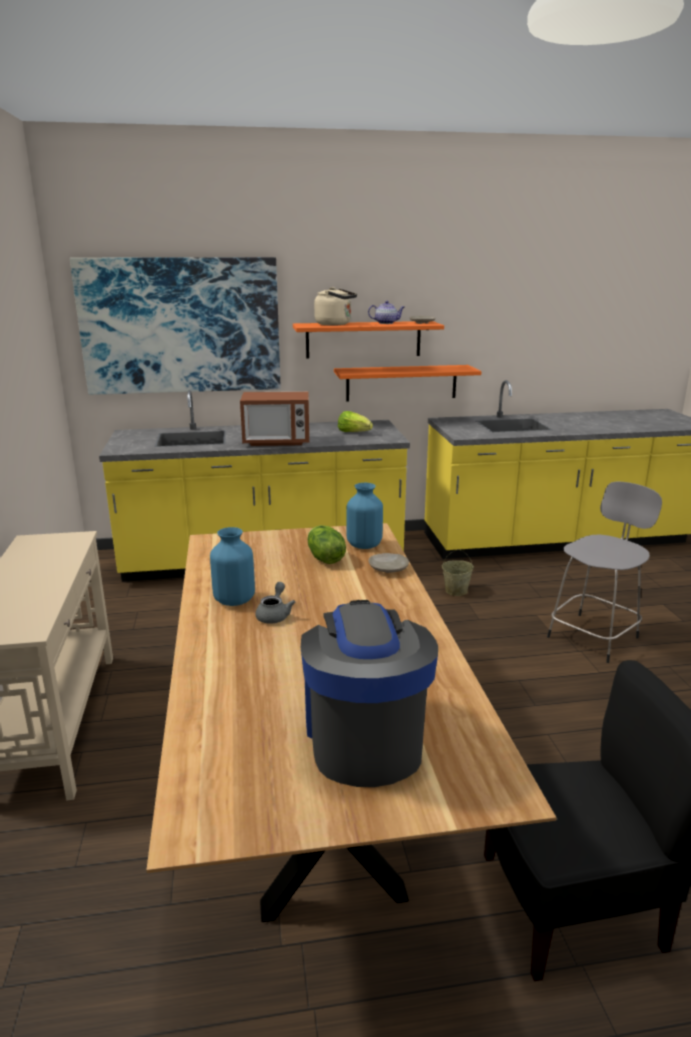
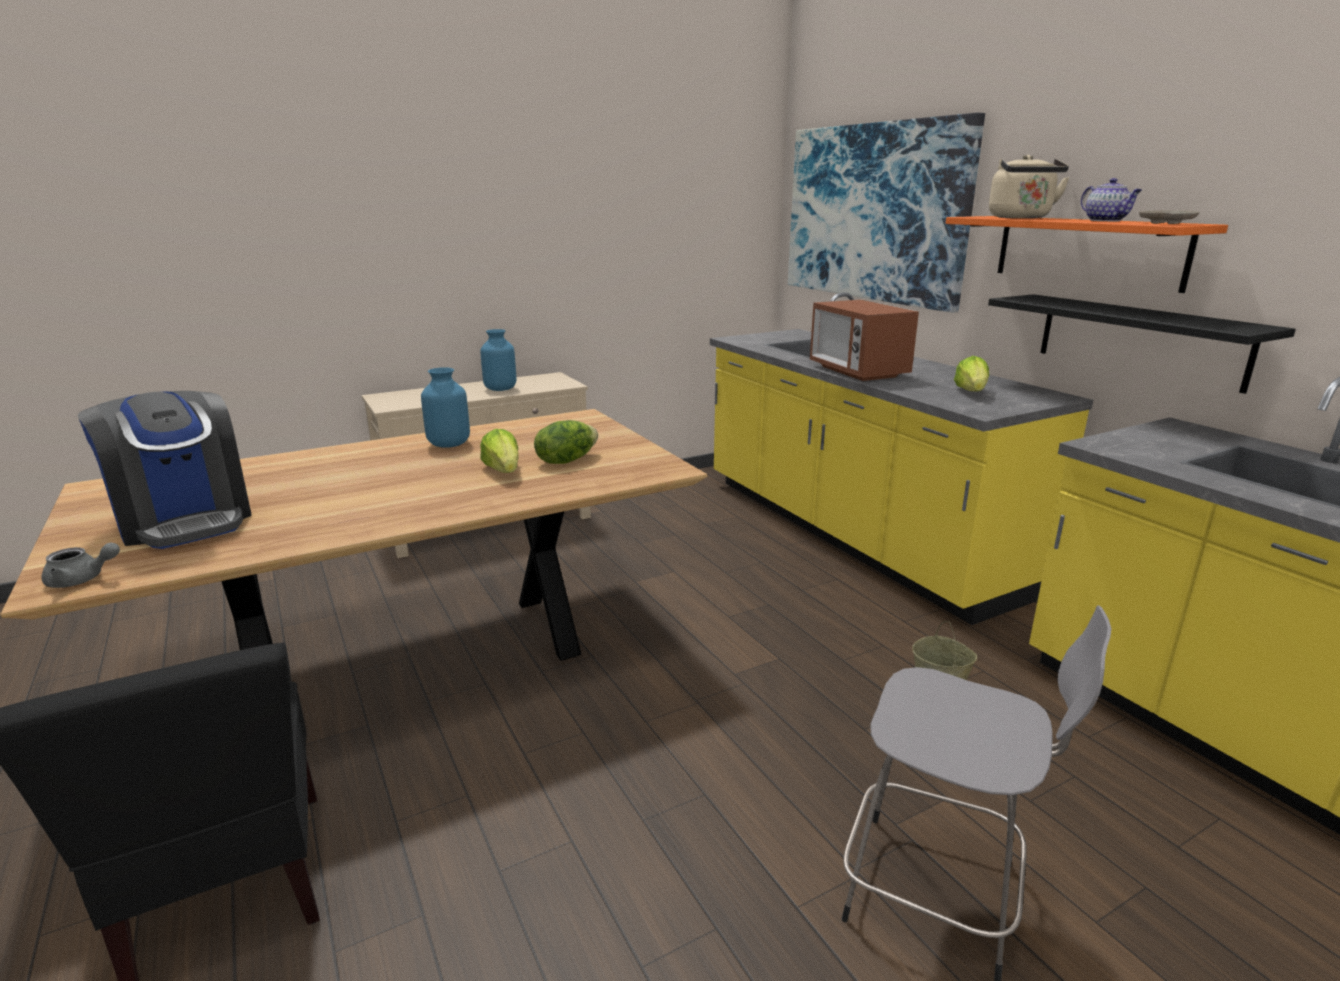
camera: 70 degrees right, 0 degrees up
(274, 615) = (420, 461): grey teapot -> grey teapot (82, 580)
(331, 582) = (503, 471): none -> lettuce
(364, 545) = (620, 471): blue vase -> blue vase (501, 389)
(364, 736) = (185, 520): coffee machine -> coffee machine turned 75 degrees clockwise
(388, 568) = (555, 490): beige plate -> none
(401, 383) = (1139, 340): orange shelf -> black shelf

